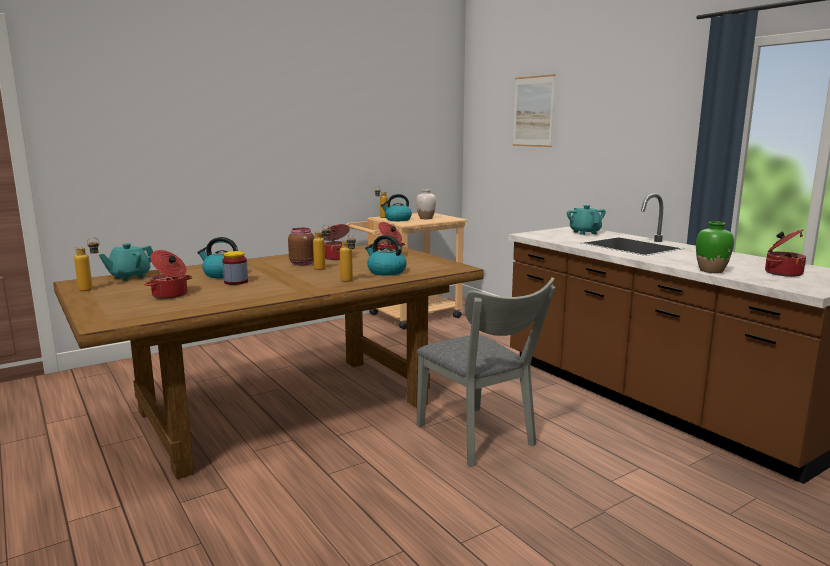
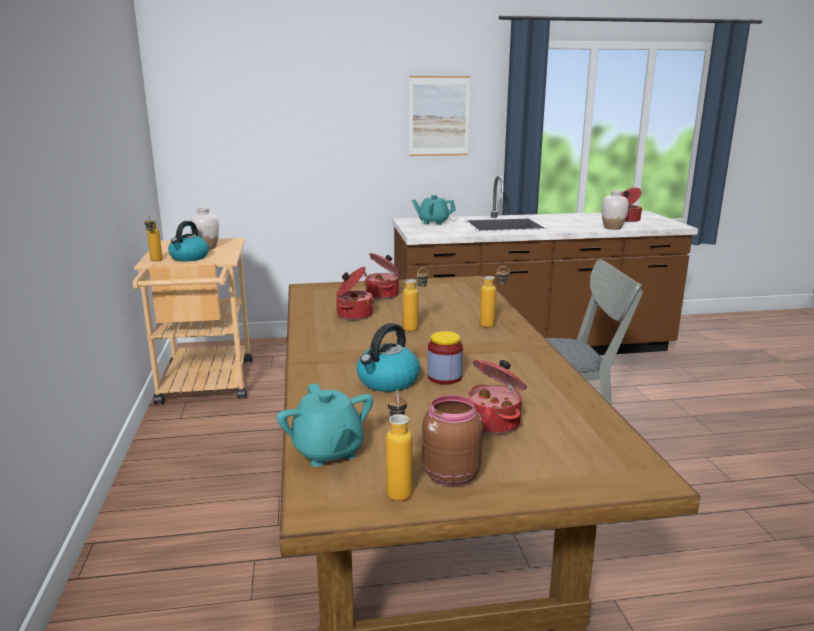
camera: 65 degrees left, 5 degrees up
(302, 263) = (368, 333): brown jar -> brown jar (449, 475)
(386, 272) = (460, 306): kettle -> none
(533, 111) = (286, 97): picture -> picture (439, 116)
(711, 270) = (612, 228): green vase -> white vase

